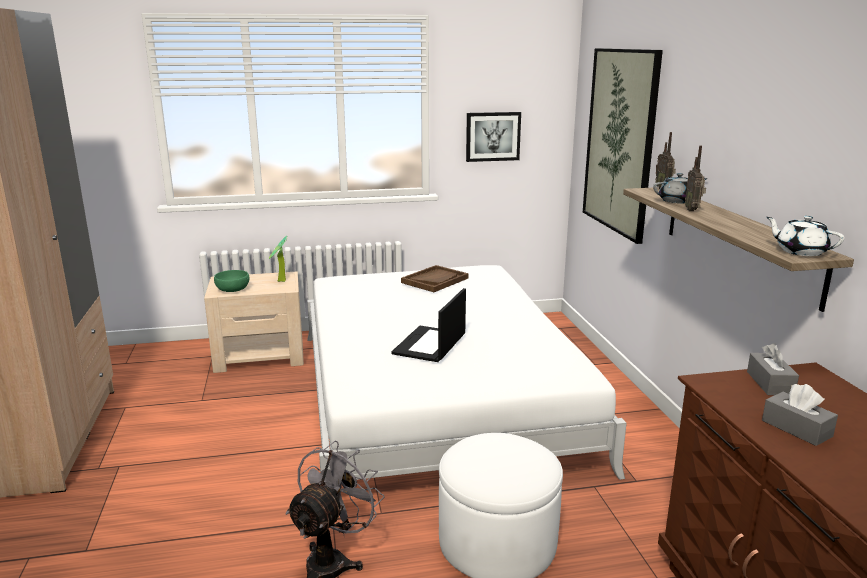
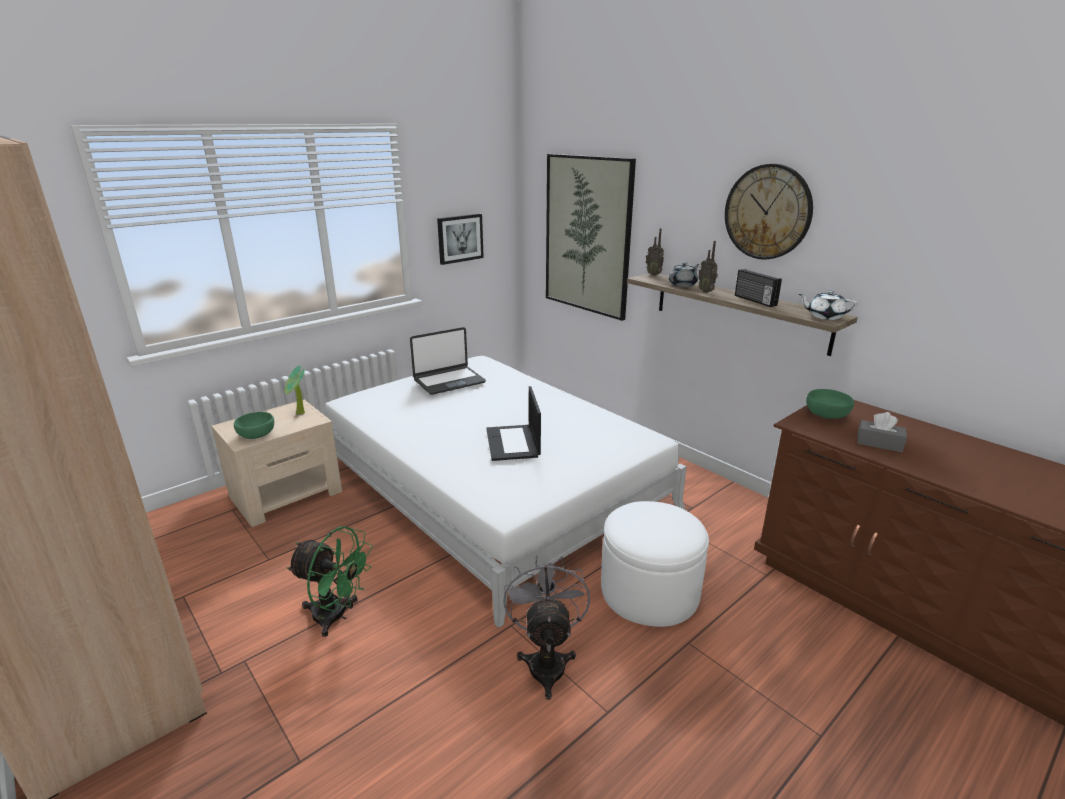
camera: 30 degrees left, 5 degrees up
(207, 459) = (337, 616): none -> green fan
(435, 280) = (449, 381): brown tray -> laptop
(737, 225) = (754, 300): none -> radio
(770, 383) = (827, 414): grey tissue box -> green bowl
(771, 112) = (767, 212): none -> wall clock

